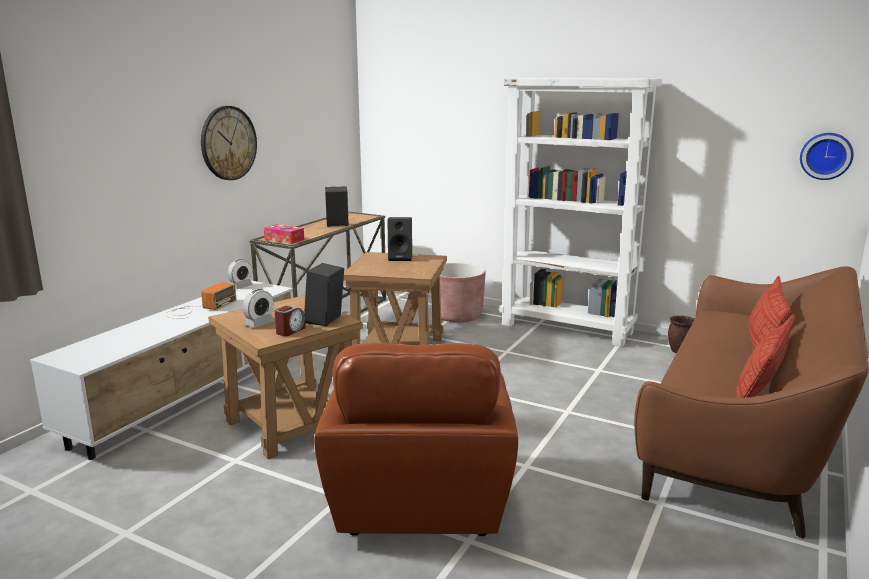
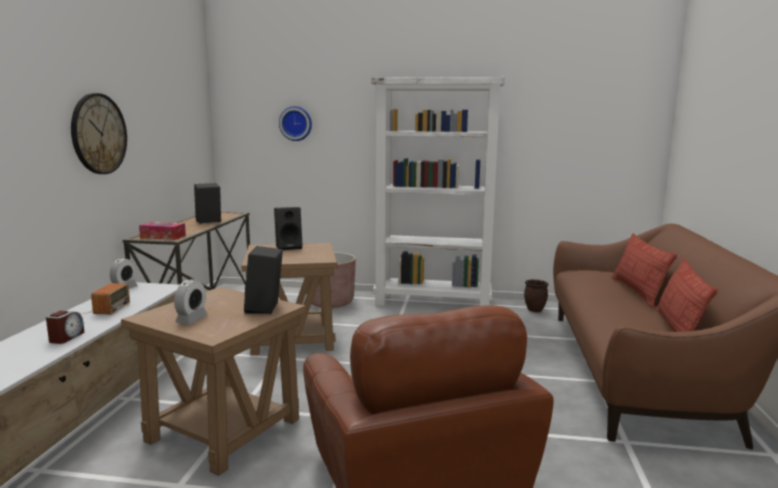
camera: 20 degrees left, 5 degrees down
(290, 331) = (234, 322): alarm clock -> alarm clock (66, 337)
(826, 156) = (632, 140): wall clock -> wall clock (296, 123)

